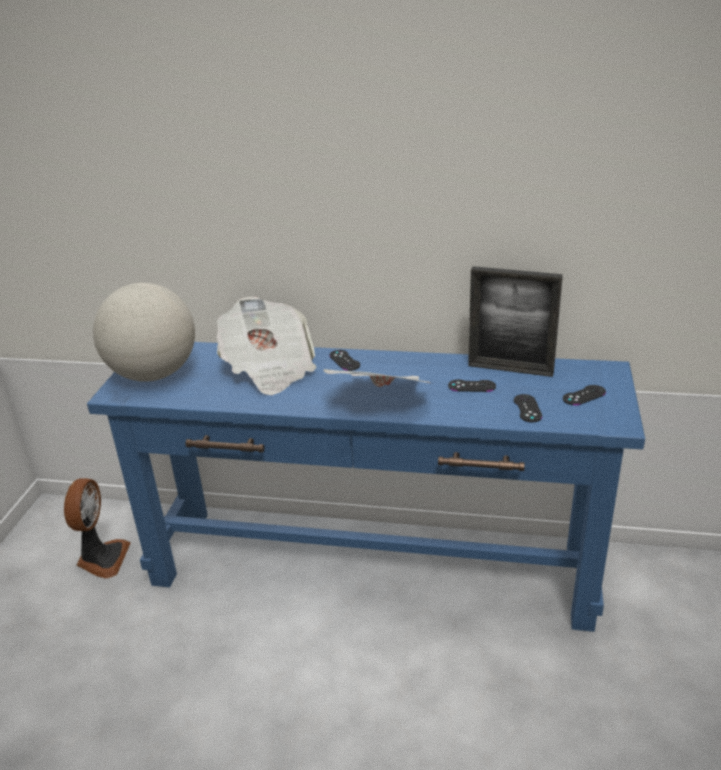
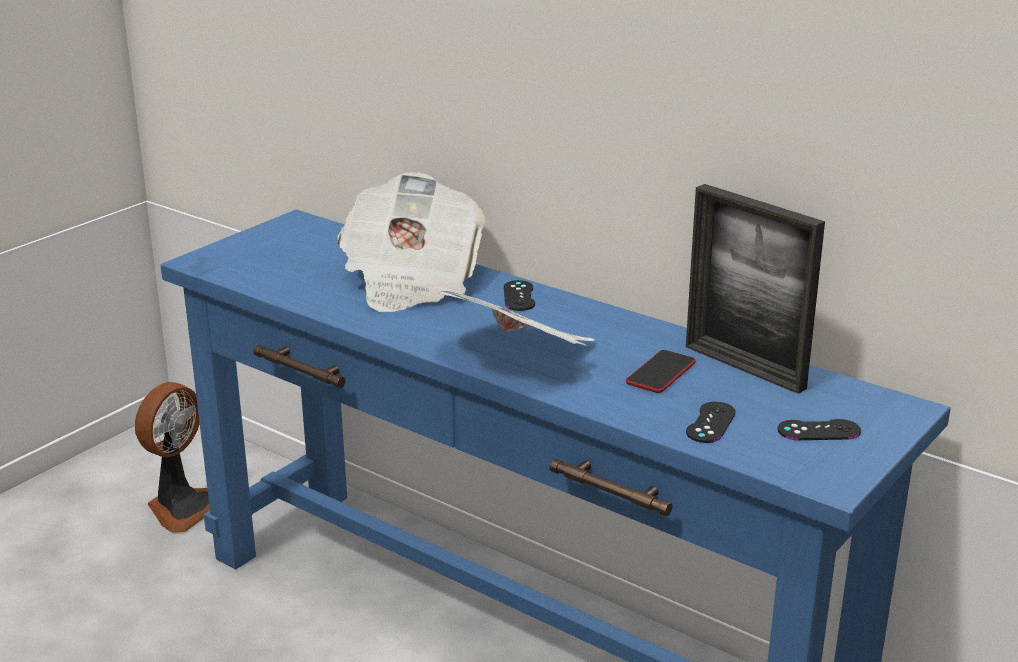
camera: 25 degrees right, 5 degrees down
(154, 374) = (266, 252): globe -> none
(471, 386) = (661, 373): black game controller -> phone

